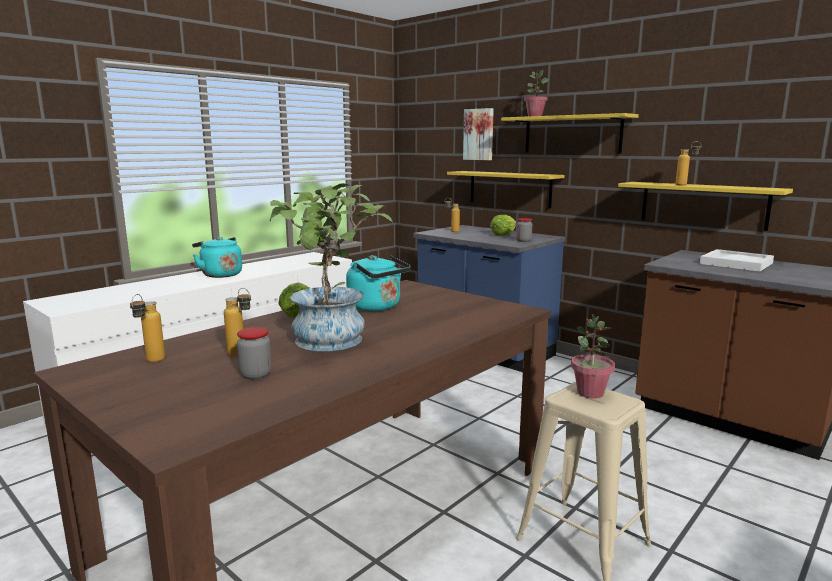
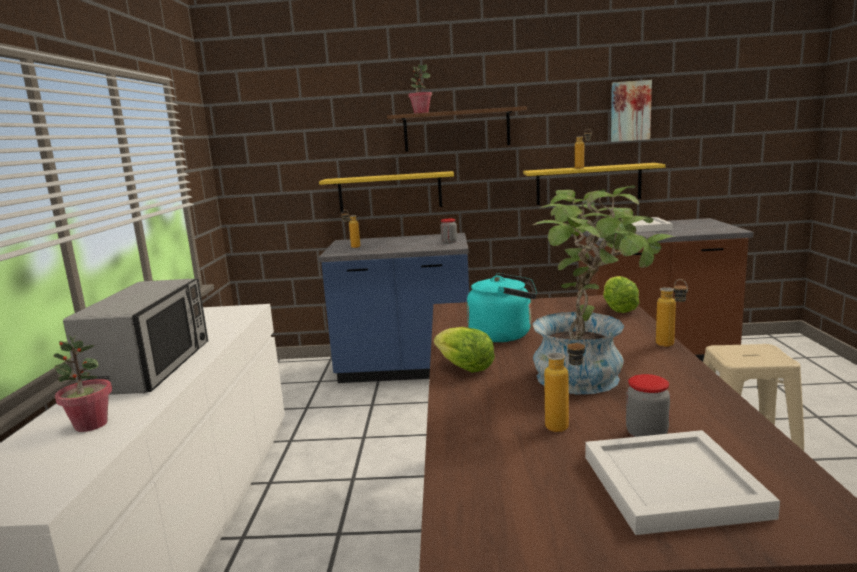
camera: 40 degrees left, 0 degrees up
(151, 362) = (512, 480): bottle -> bottle (670, 346)
(184, 394) = (671, 486): none -> white tray
(220, 274) = (152, 367): turquoise kettle -> microwave
(479, 134) = (342, 136): picture -> picture (630, 111)
(503, 235) = (411, 241): lettuce -> lettuce (618, 309)
(572, 134) = (456, 130): yellow shelf -> brown shelf
(590, 393) = (737, 351): potted plant -> potted plant (91, 425)

